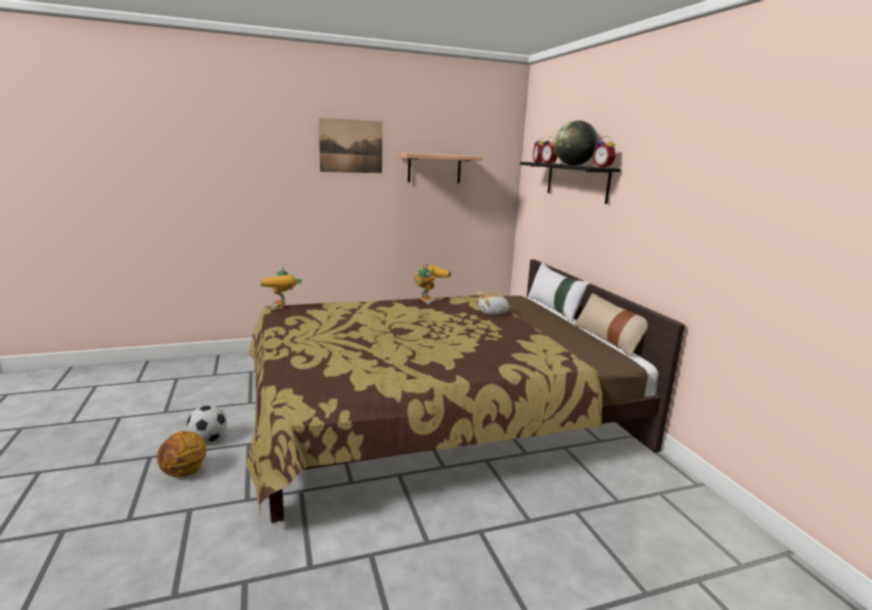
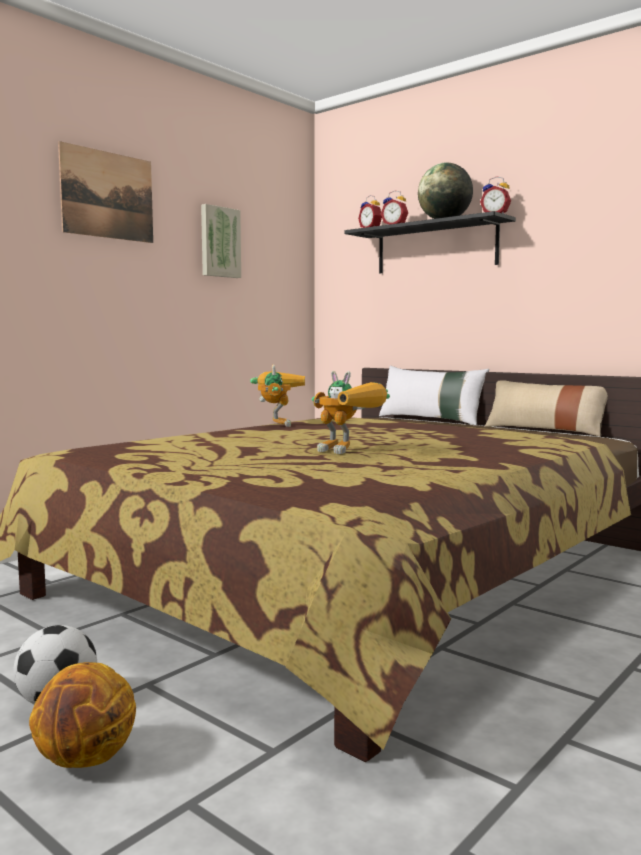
camera: 30 degrees left, 10 degrees down
(282, 308) = (76, 450): toy robot -> toy robot (349, 451)
(434, 168) = (219, 242): shelf -> picture
(493, 313) = (386, 424): plush toy -> none

